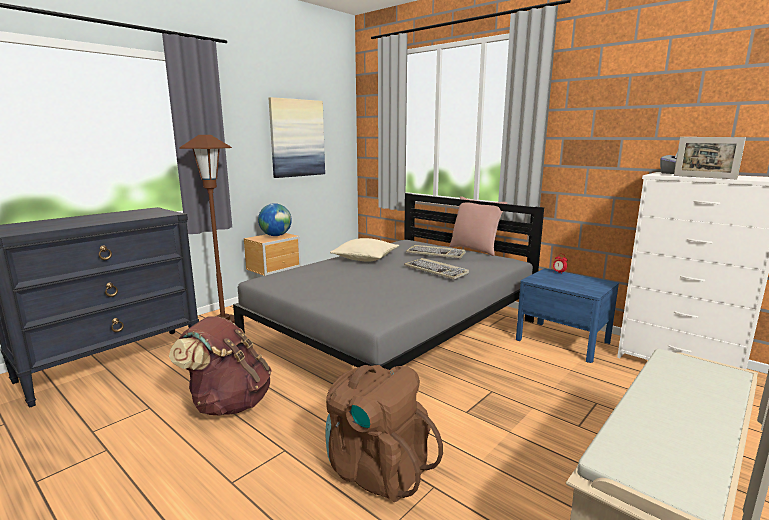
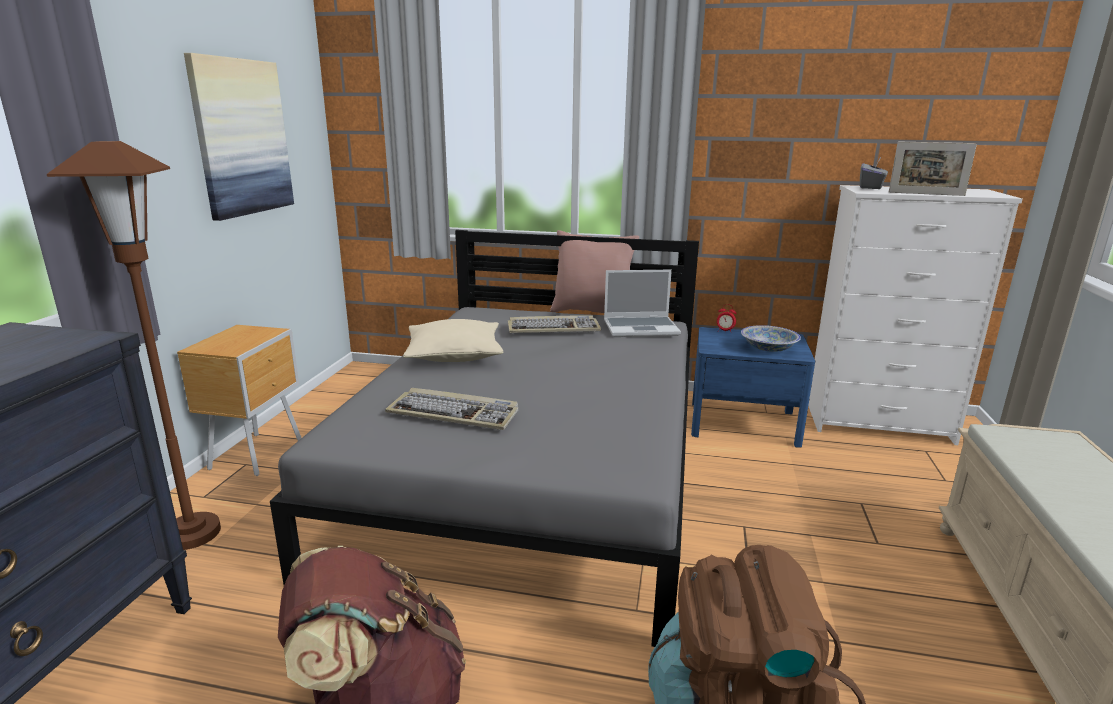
camera: 30 degrees left, 5 degrees up
(276, 236) = (242, 335): globe -> none
(436, 271) = (597, 360): keyboard -> keyboard (455, 413)
(490, 260) = (641, 328): none -> laptop
(575, 286) = (768, 348): none -> bowl

